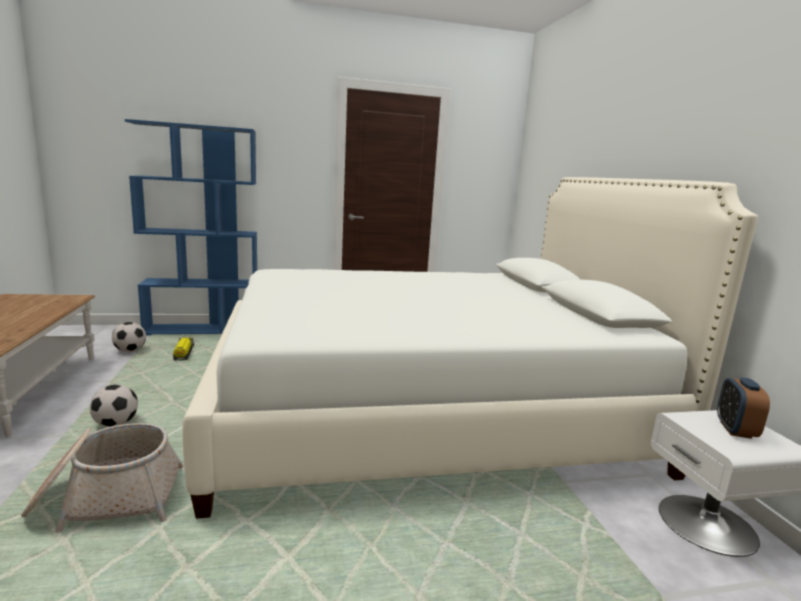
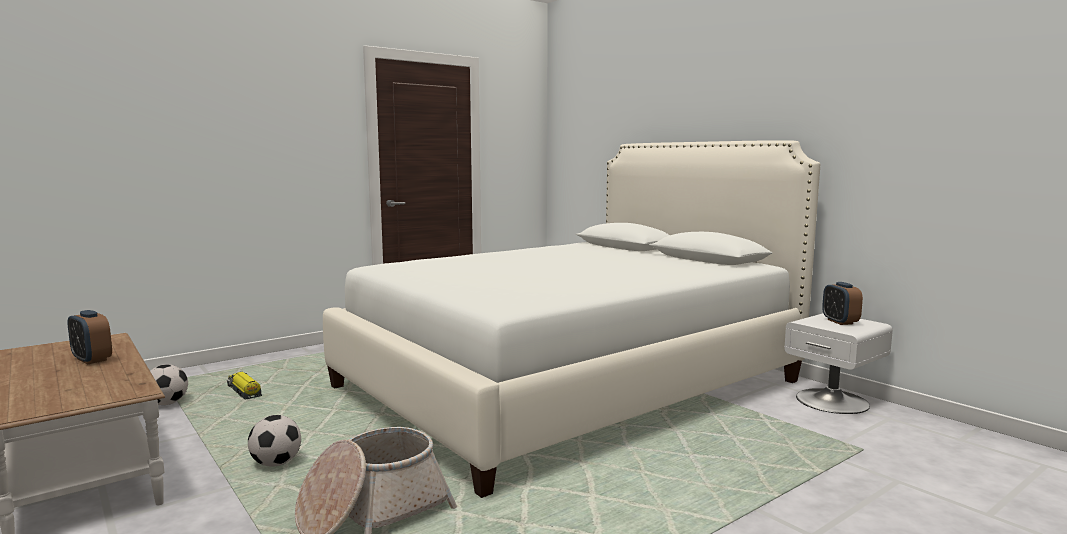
camera: 25 degrees left, 5 degrees down
(29, 313) = (92, 360): none -> alarm clock
(203, 329) = (228, 366): blue bookcase -> none

